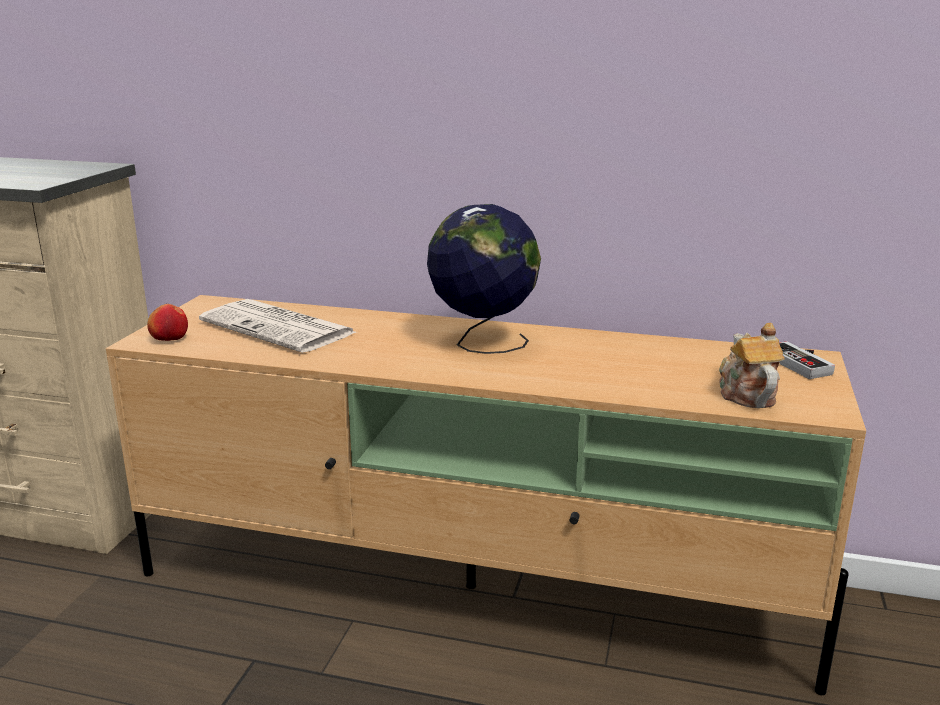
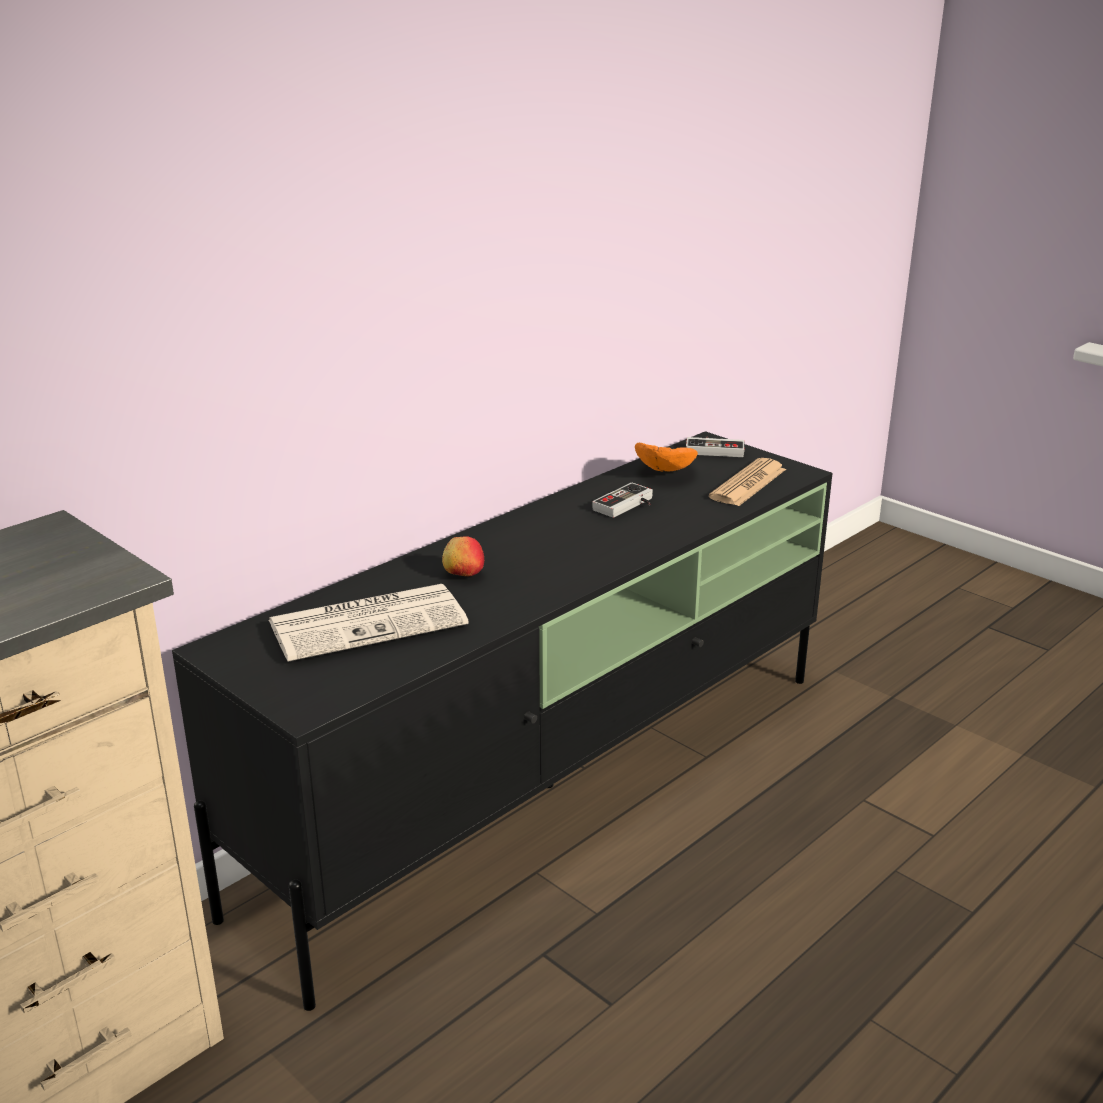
camera: 60 degrees left, 5 degrees up
(169, 339) = (320, 692): apple -> apple (463, 573)
(474, 587) = (552, 784): beige tv stand -> black tv stand
(482, 343) = (540, 540): globe -> none
(600, 357) = (627, 506): none -> game controller
(704, 356) = (667, 472): none -> orange bowl
(746, 394) = (748, 484): teapot -> newspaper

